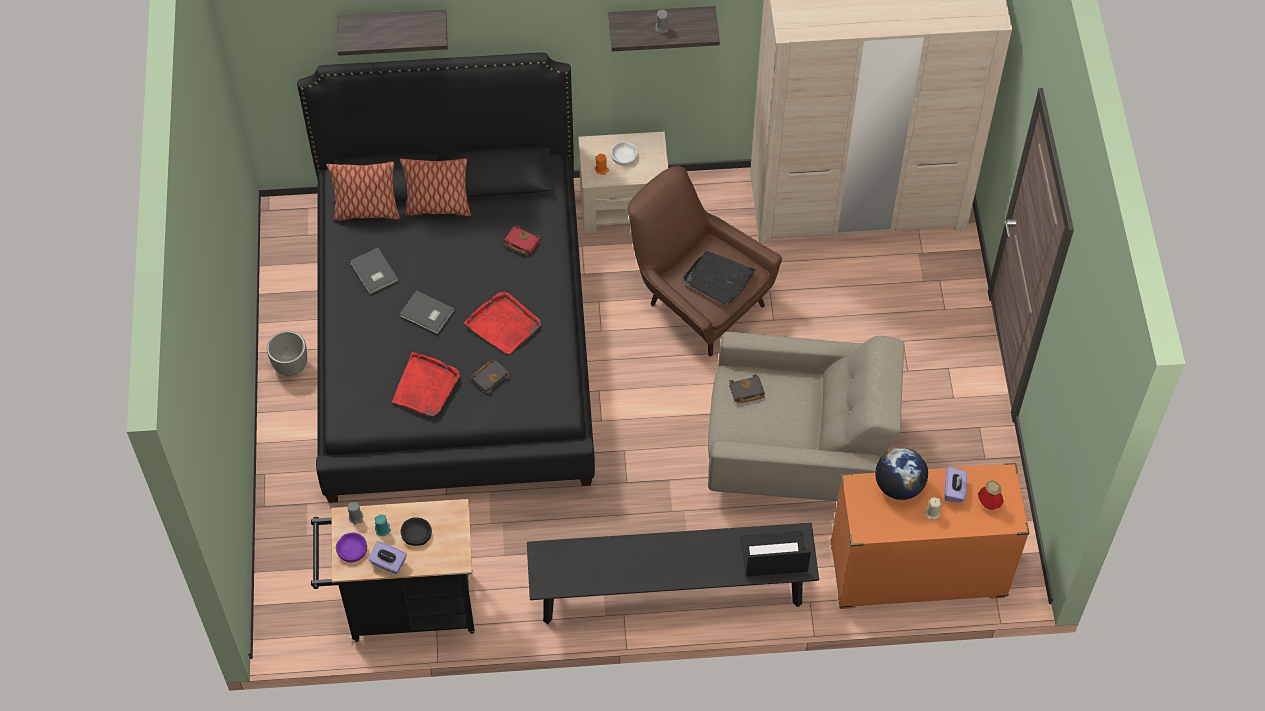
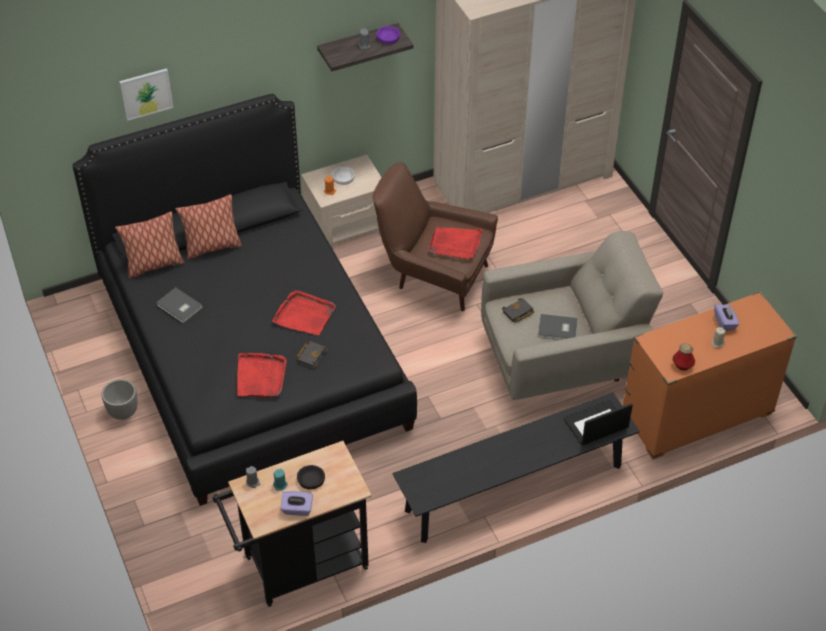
camera: 20 degrees left, 10 degrees down
(352, 549) = (260, 508): purple bowl -> purple bowl (388, 38)
(393, 25) = (146, 93): shelf -> picture
(427, 314) = (237, 324): grey book -> grey book (558, 329)
(520, 243) = (291, 254): red book -> none
(718, 279) = (455, 244): black tray -> red tray
(898, 485) = (681, 332): globe -> none
(989, 502) = (755, 324): bottle -> bottle (682, 365)

